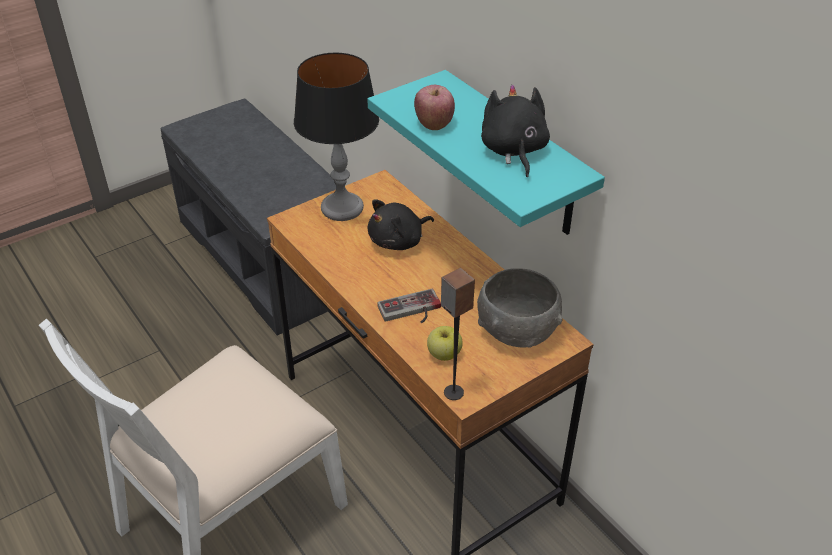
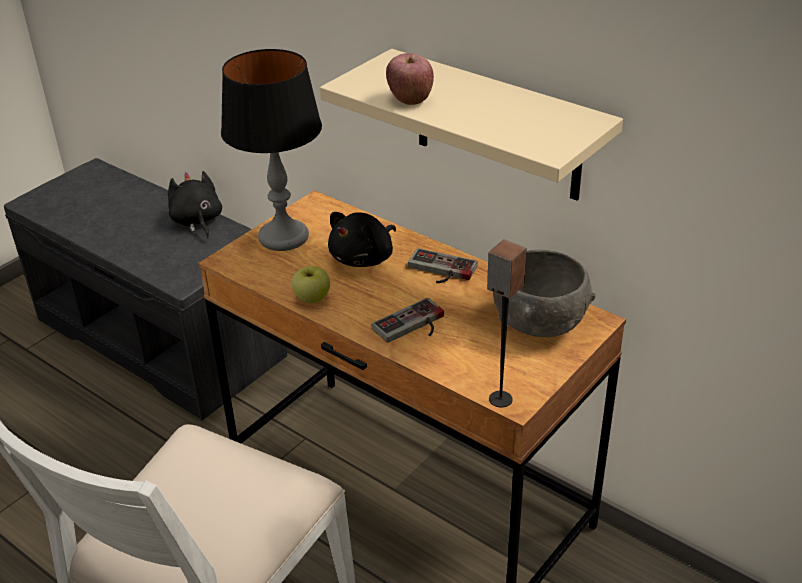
camera: 15 degrees left, 5 degrees down
(444, 354) = (470, 362): apple -> apple (312, 298)
(455, 265) = (439, 271): none -> game controller
(513, 151) = (512, 110): black plush toy -> black plush toy (197, 221)
(515, 156) = (497, 126): turquoise shelf -> beige shelf

